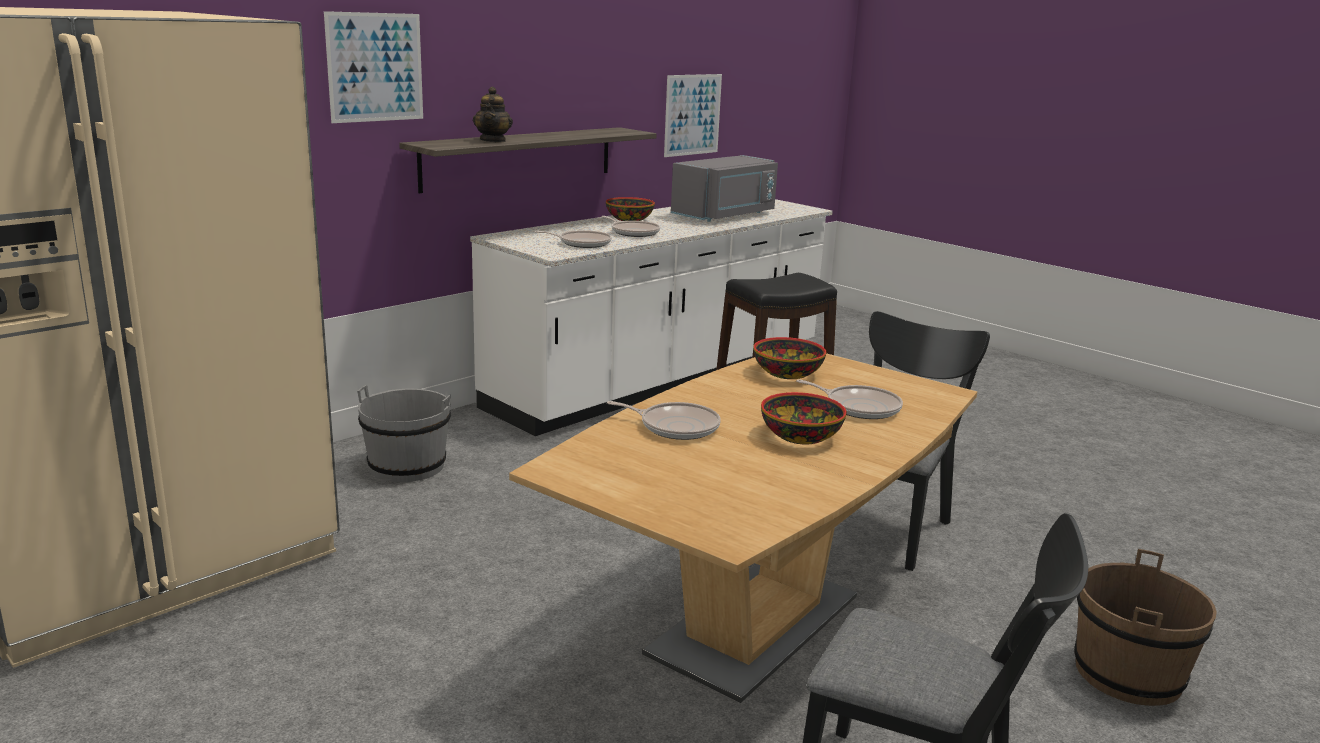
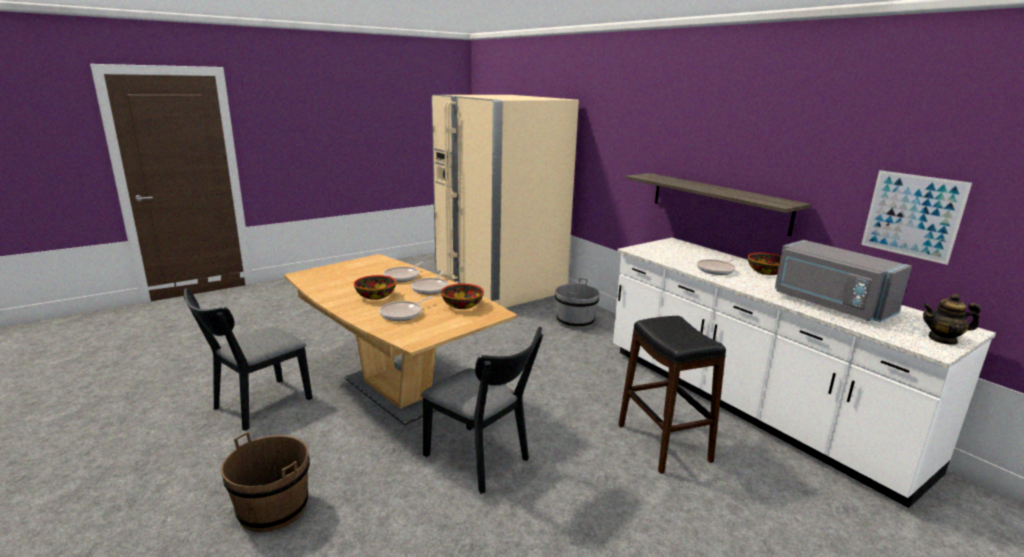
camera: 100 degrees right, 0 degrees up
(375, 67) = (645, 131): picture -> none
(493, 141) = (676, 182): teapot -> teapot (943, 339)
(582, 243) = (668, 256): frying pan -> frying pan (431, 288)

